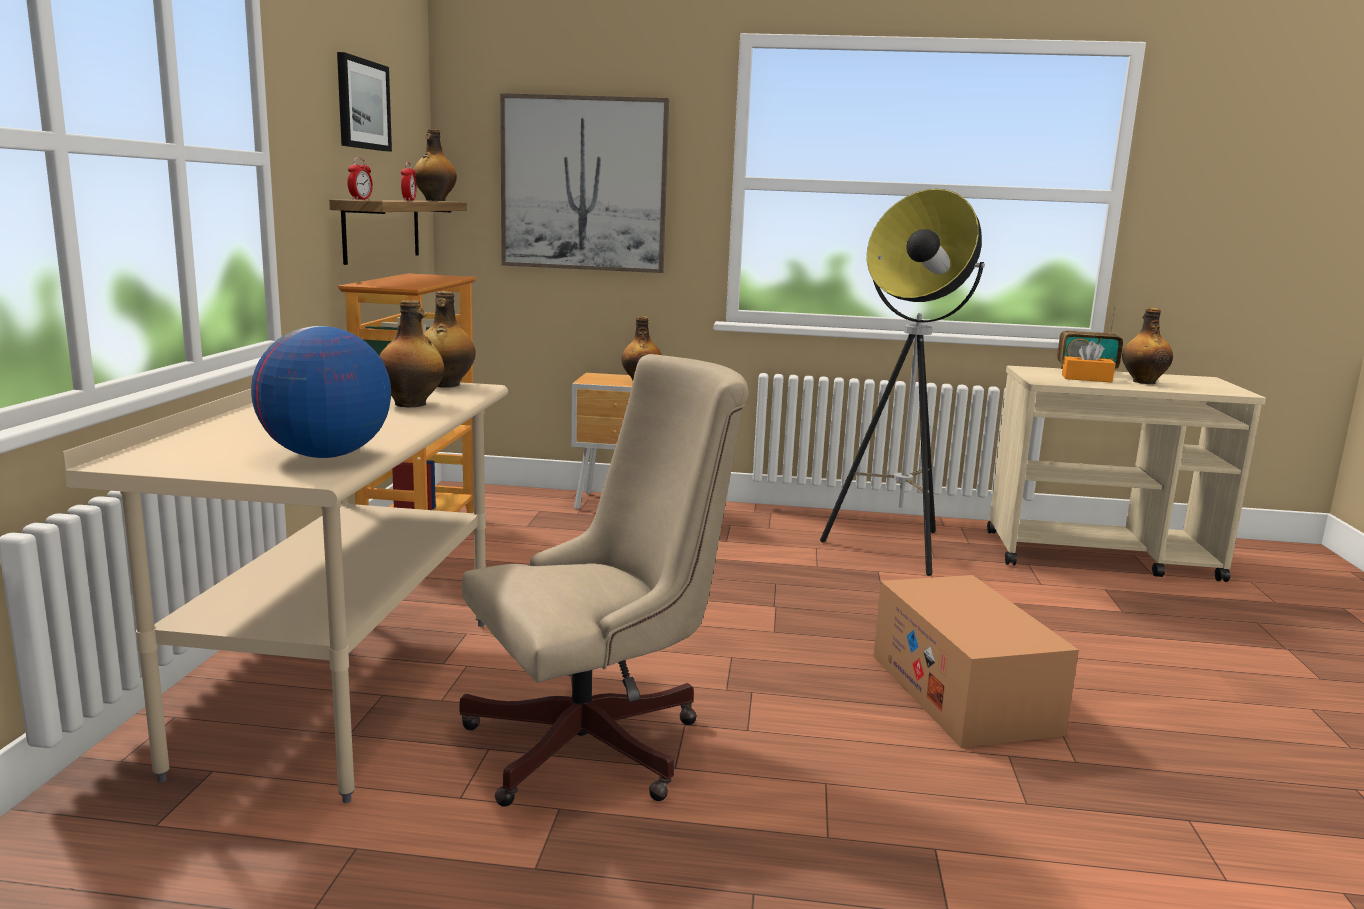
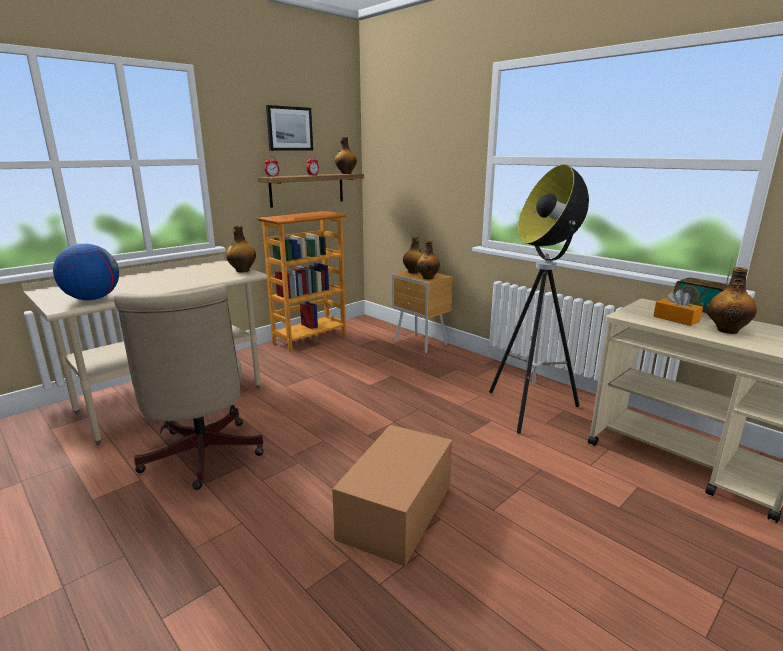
camera: 40 degrees right, 5 degrees up
(411, 404) = (197, 279): bottle -> bottle (414, 272)
(584, 184) = (418, 162): picture -> none
(600, 743) = (201, 458): beige office chair -> beige office chair turned 60 degrees clockwise

